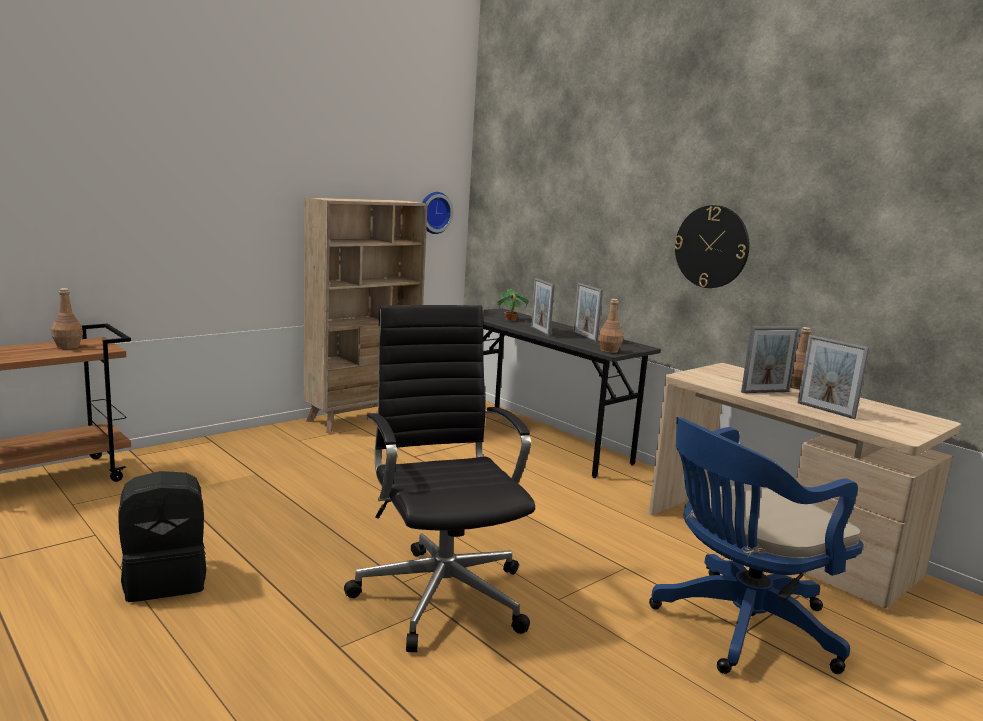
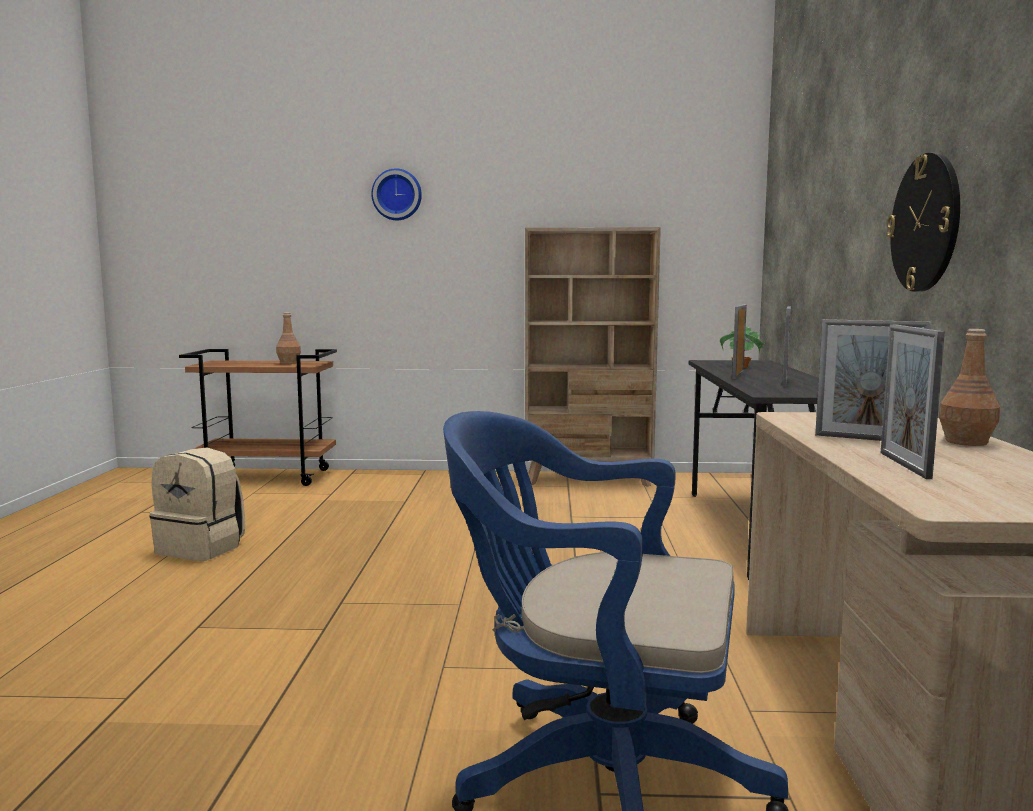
camera: 45 degrees right, 5 degrees down
(166, 579) = (202, 548): black backpack -> beige backpack
(433, 212) = (706, 245): wall clock -> wall clock (397, 195)
(441, 593) = (350, 621): black office chair -> none
(609, 351) = (771, 392): brown bottle -> none

